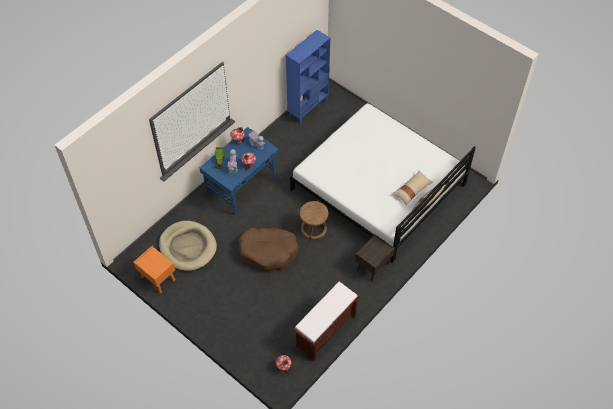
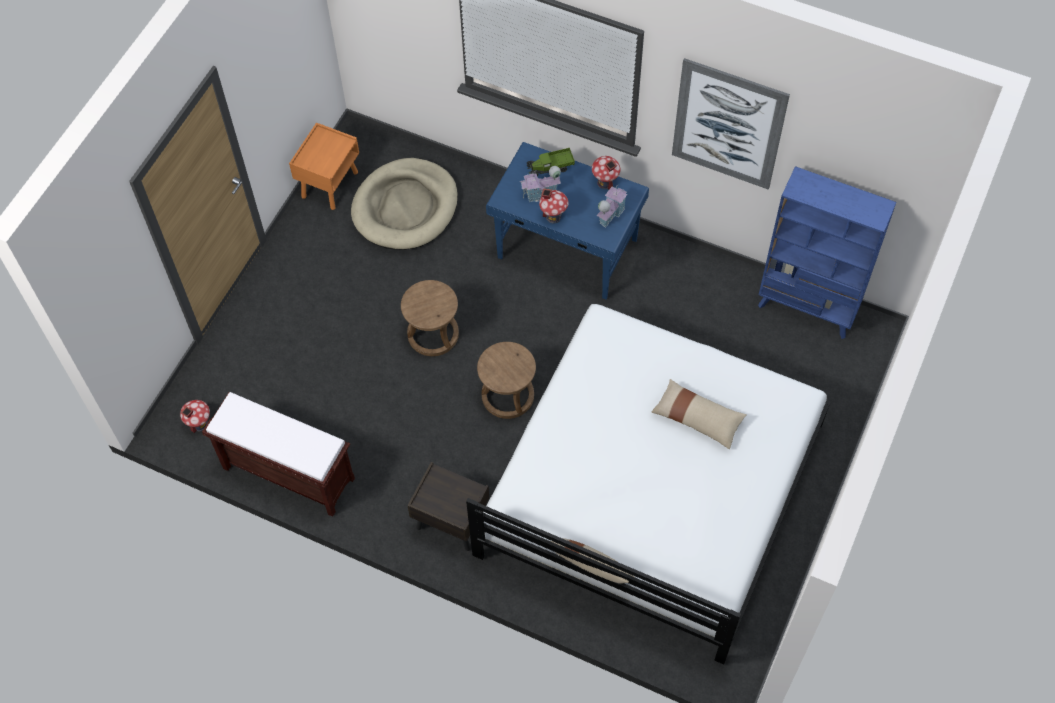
camera: 75 degrees right, 5 degrees up
(258, 67) = (728, 125): none -> picture
(268, 252) = (432, 334): brown dog bed -> brown stool
(412, 190) = (615, 531): beige pillow -> beige pillow (698, 418)

